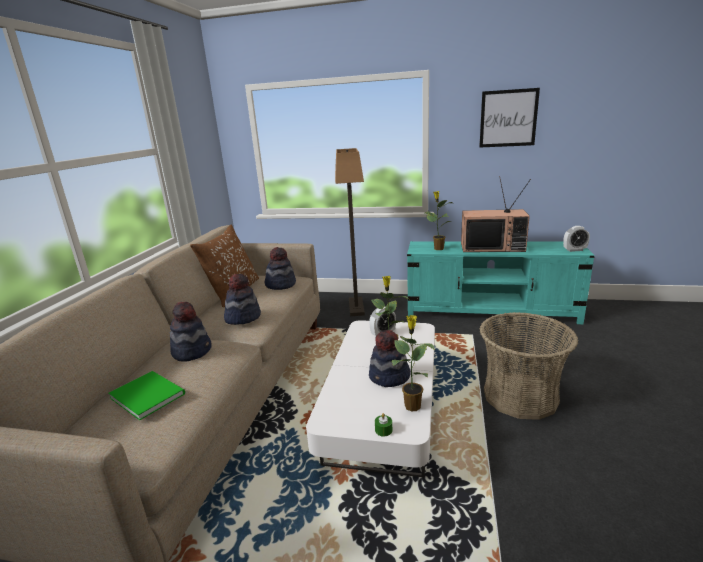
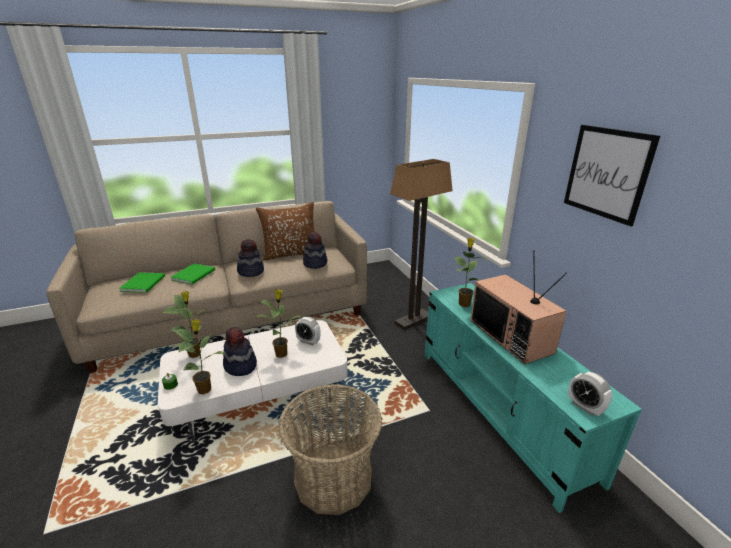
camera: 55 degrees right, 5 degrees up
(192, 351) = (195, 274): hat -> green book
(335, 404) = (195, 354): none -> potted plant

